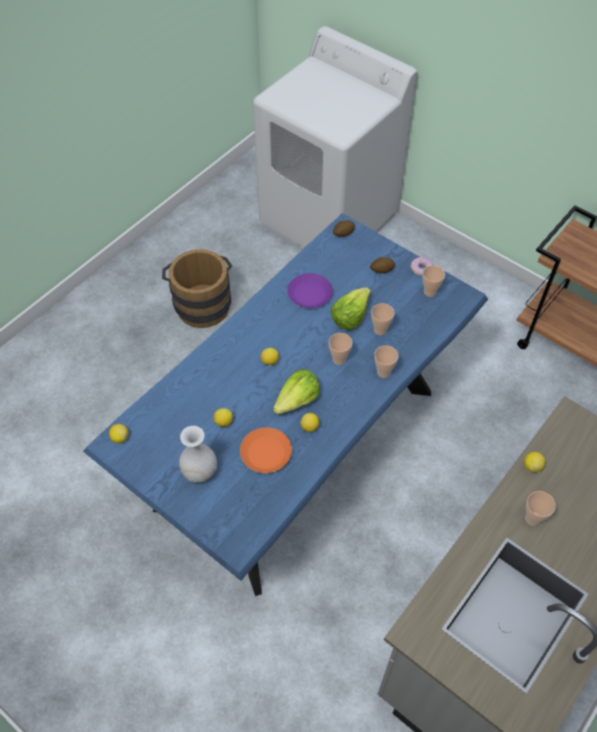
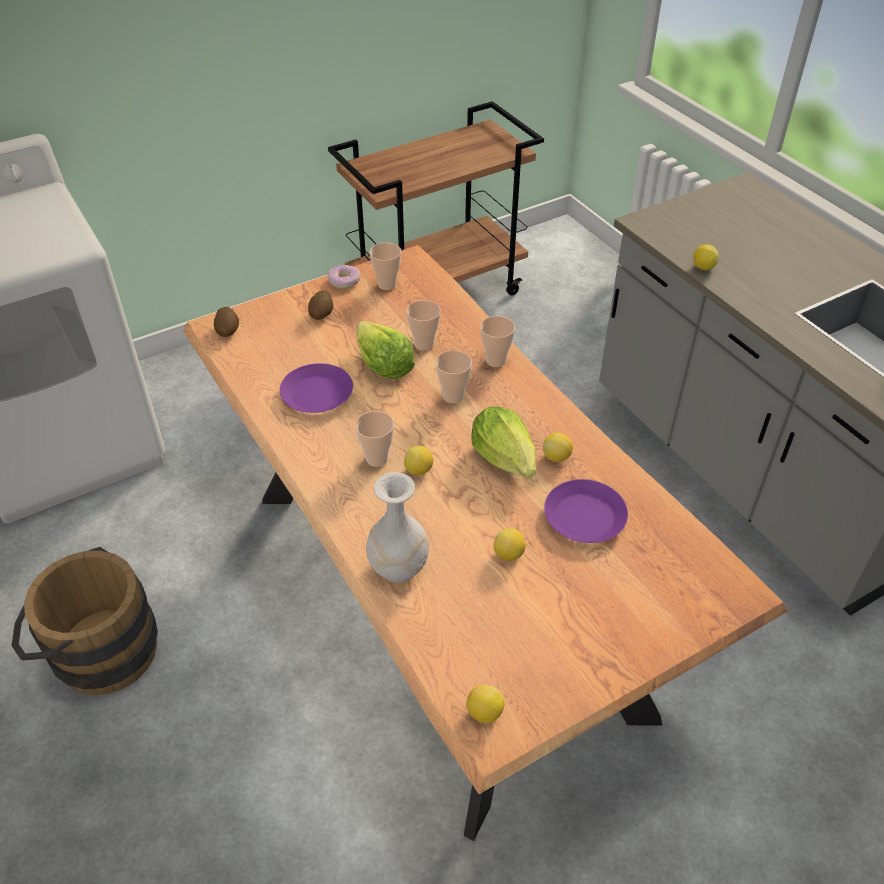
camera: 70 degrees left, 10 degrees down
(199, 471) = (592, 608): white vase -> white vase (397, 567)
(265, 452) = (584, 517): orange plate -> purple plate
(298, 448) = (441, 600): blue dining table -> brown dining table
(532, 518) = (772, 287): cup -> cup (377, 459)

